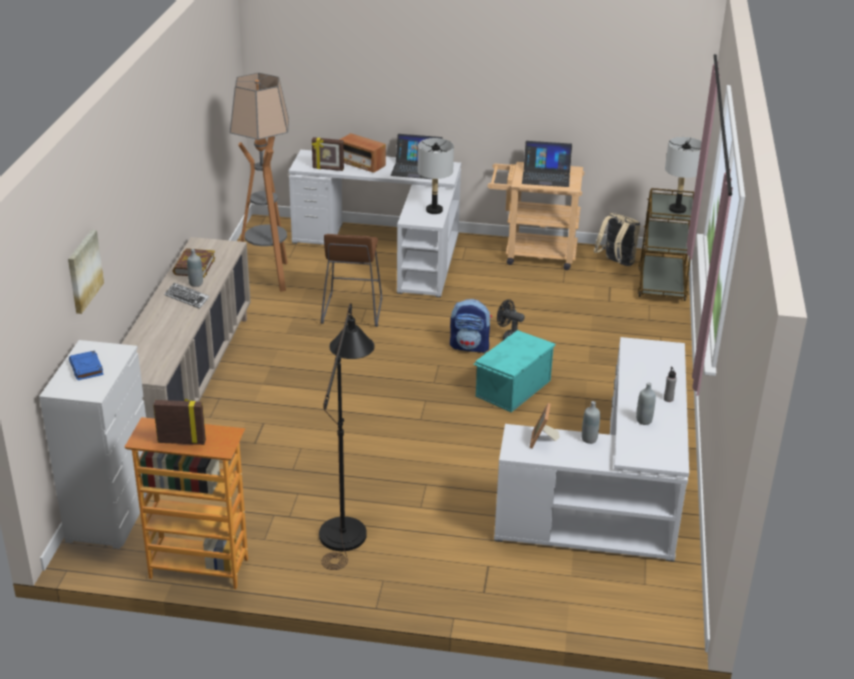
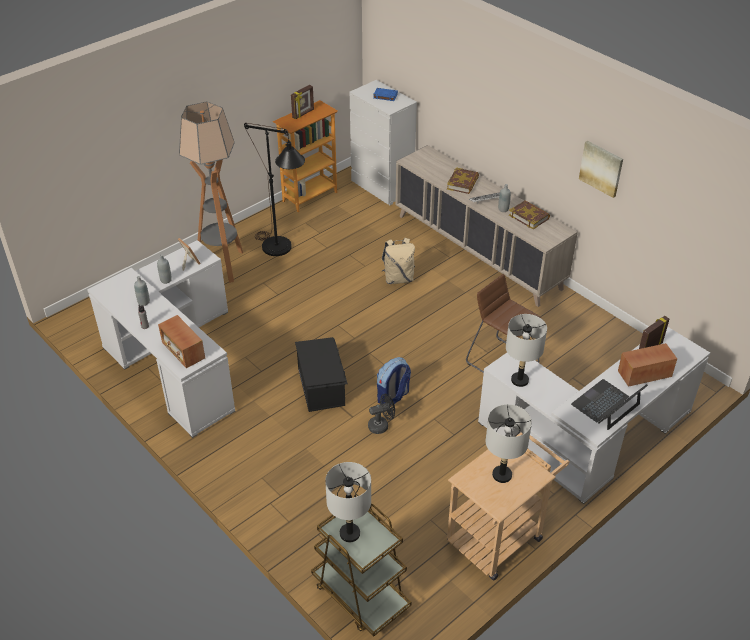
camera: 130 degrees right, 10 degrees up
(83, 271) = (437, 79): picture -> picture (601, 168)
(169, 323) = (463, 183): none -> book
(268, 277) = (596, 344): floor lamp -> floor lamp (223, 266)
(512, 388) = (322, 386): turquoise storage box -> black storage box
(546, 176) = (502, 475): laptop -> grey table lamp
(616, 263) = (428, 589): beige backpack -> beige backpack (398, 278)
(657, 359) = (183, 351): none -> radio

